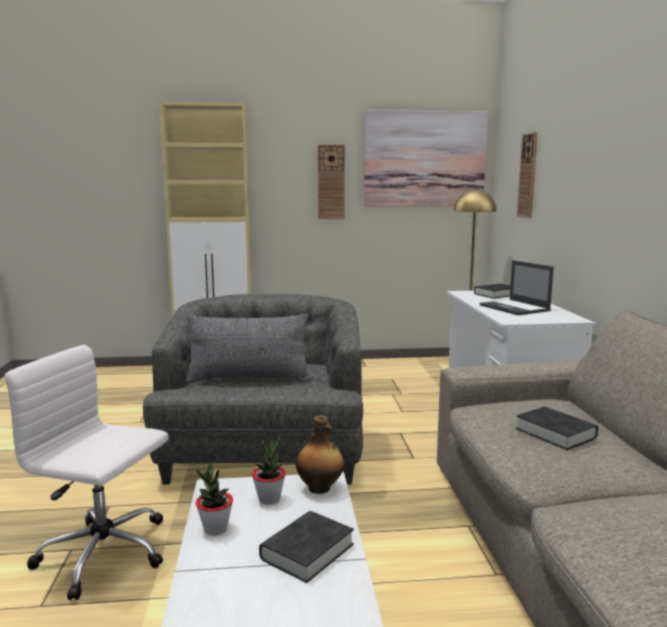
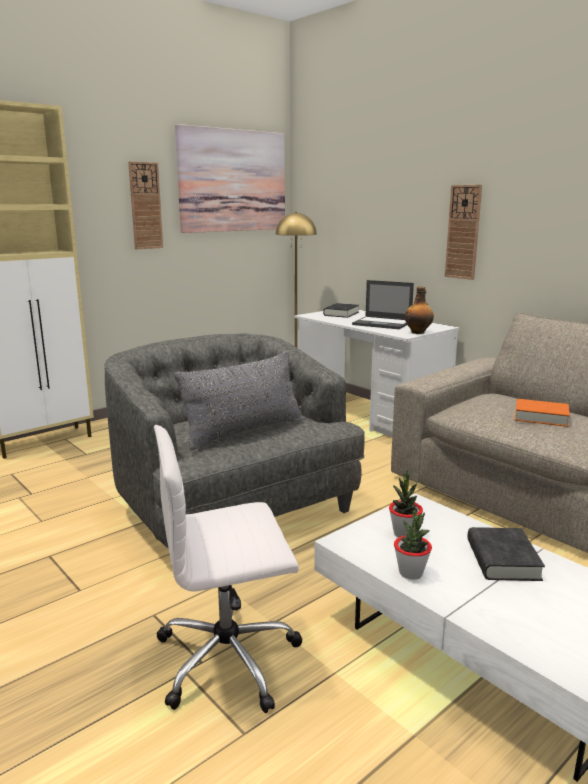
camera: 35 degrees left, 5 degrees up
(320, 488) = (423, 511): bottle -> bottle (418, 332)
(528, 175) = (348, 199): wall clock -> wall clock (463, 232)
(555, 433) = (541, 417): black book -> orange book

